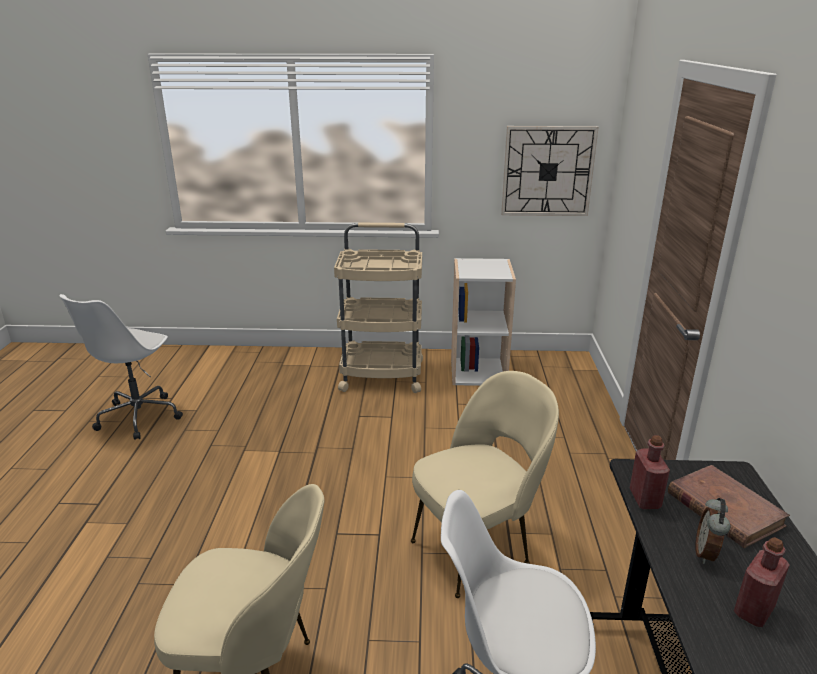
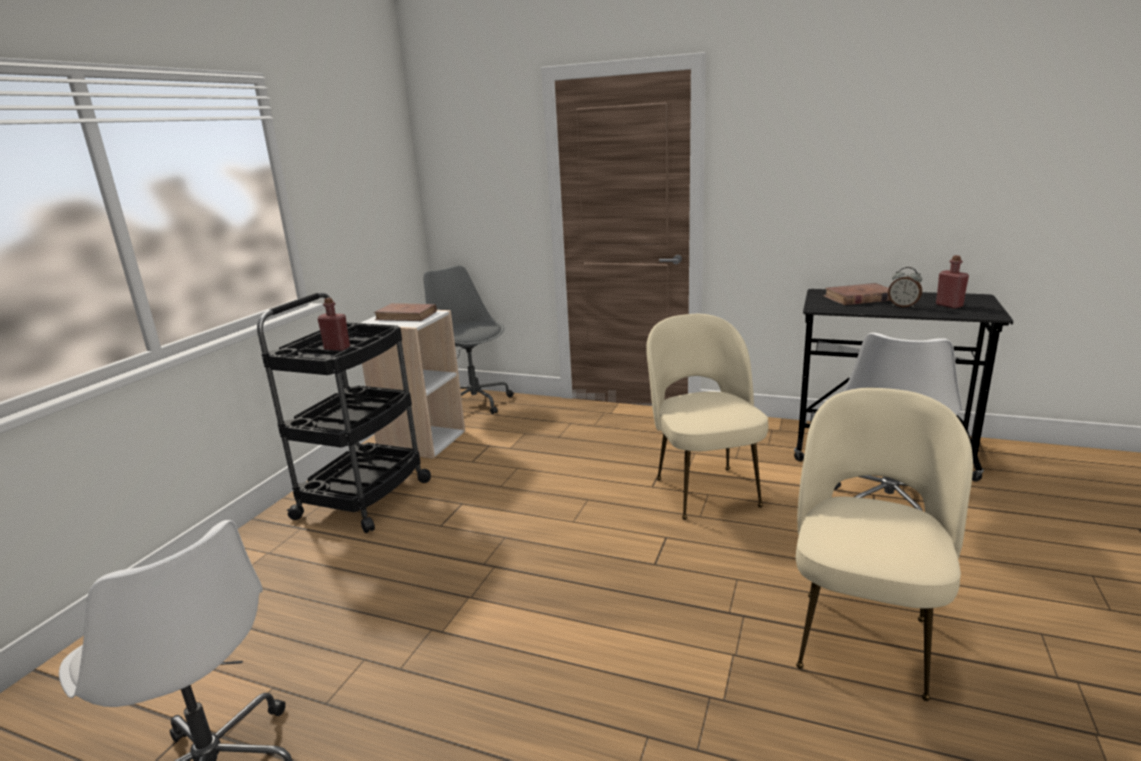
camera: 70 degrees left, 5 degrees down
(381, 376) = (364, 499): beige cart -> black cart
(487, 268) = (406, 316): none -> brown book
(547, 171) = (382, 207): wall clock -> none
(566, 374) = (473, 402): none -> grey office chair
(644, 499) = (851, 310): red bottle -> red bottle (337, 348)

